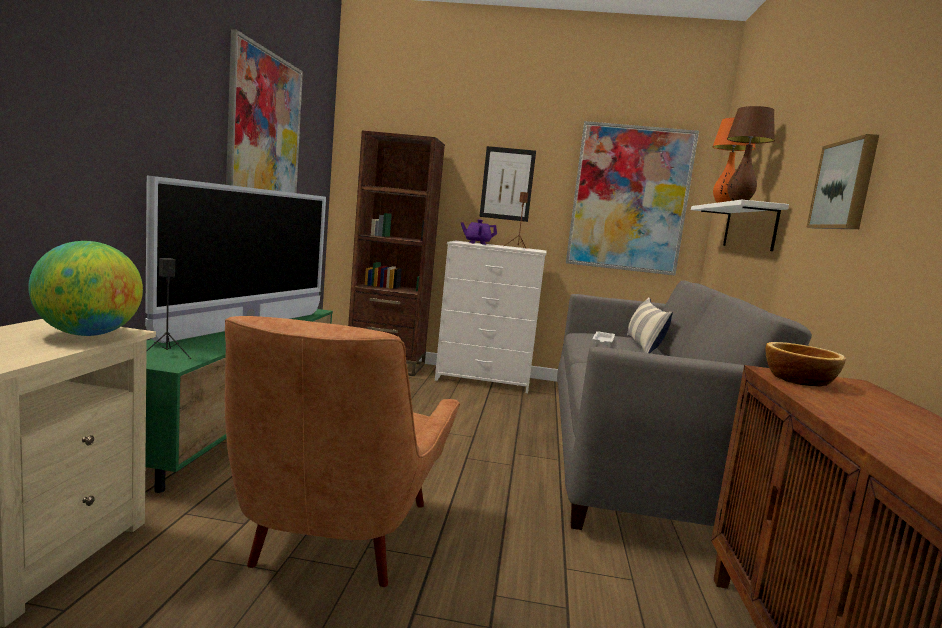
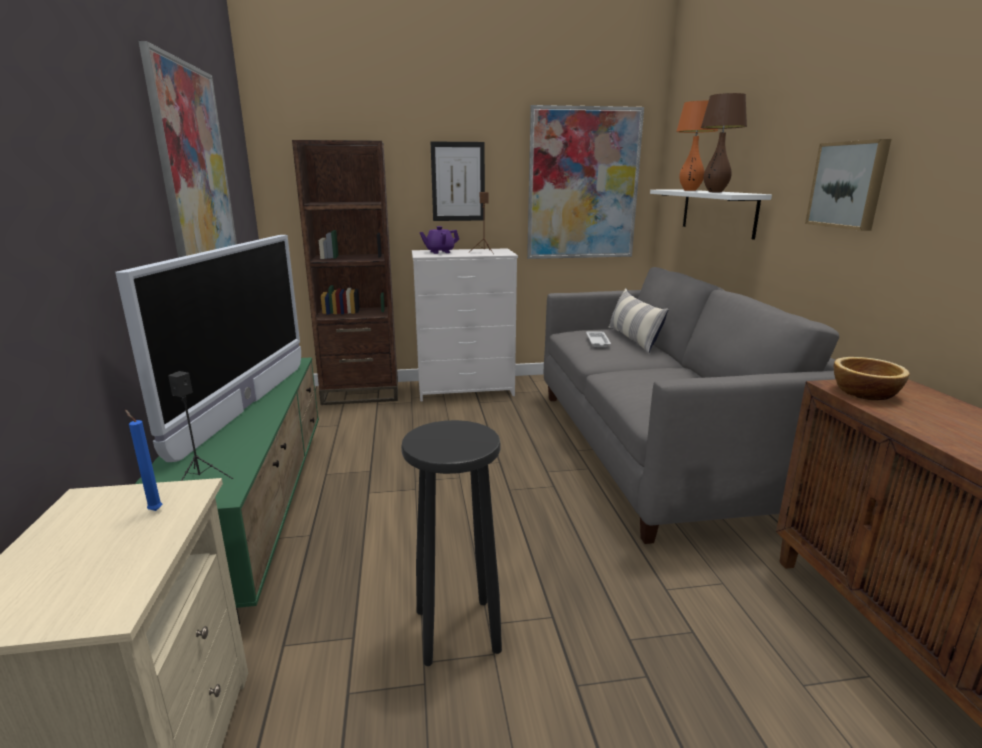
camera: 15 degrees left, 10 degrees up
(88, 334) = (154, 510): globe -> blue candle
(335, 542) = (456, 630): brown armchair -> black stool

